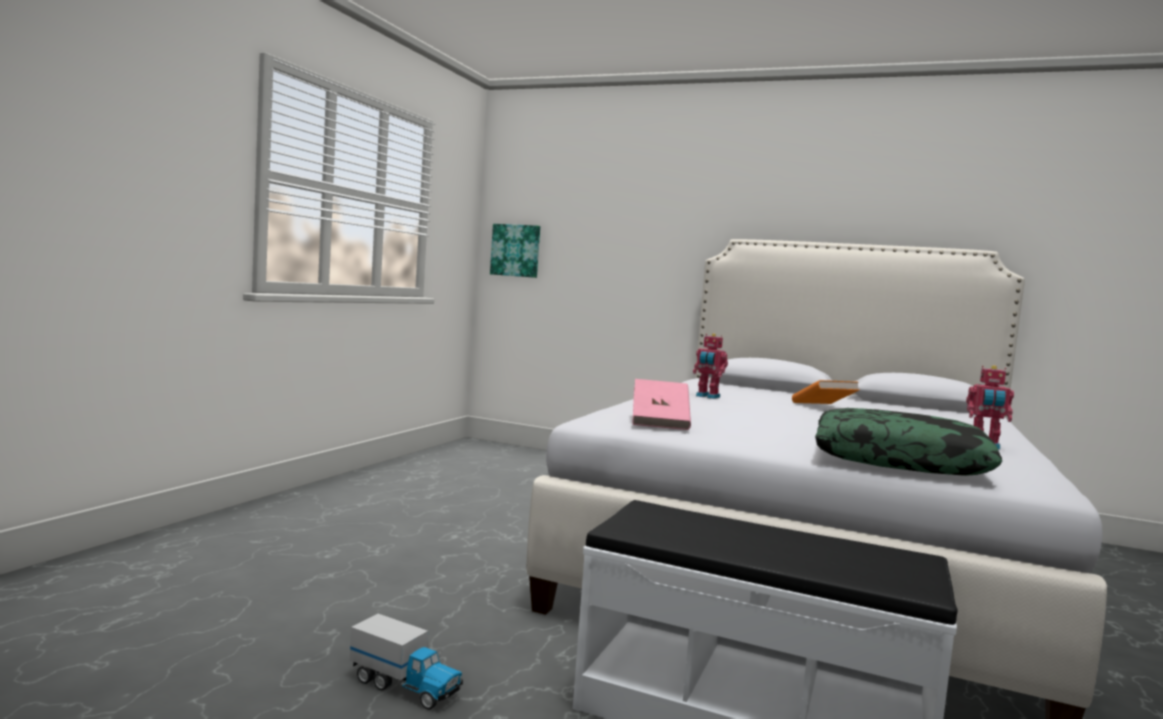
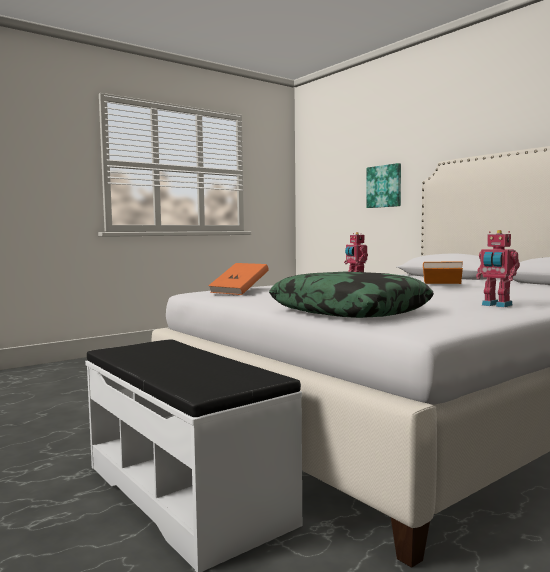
camera: 30 degrees right, 0 degrees up
(405, 687) = (31, 442): toy truck -> none
(516, 250) = (314, 194): picture -> picture (384, 186)
(660, 422) = (239, 292): pink book -> orange book

